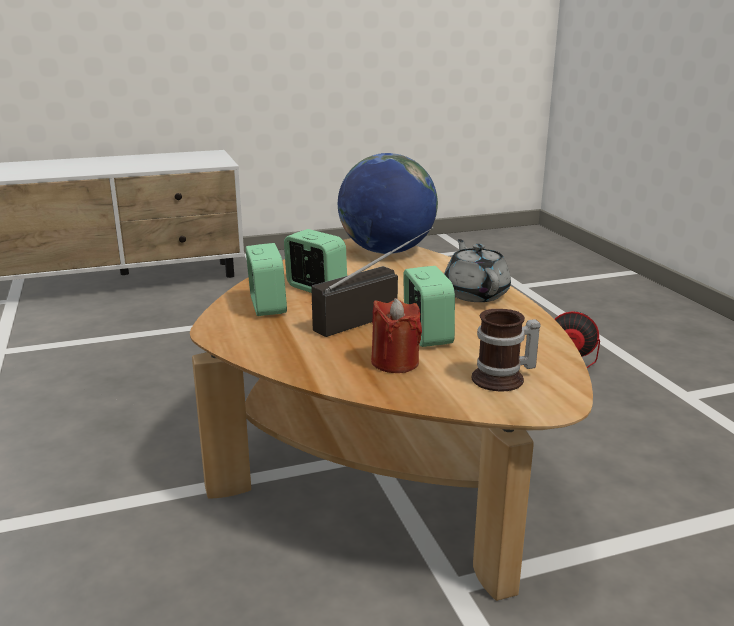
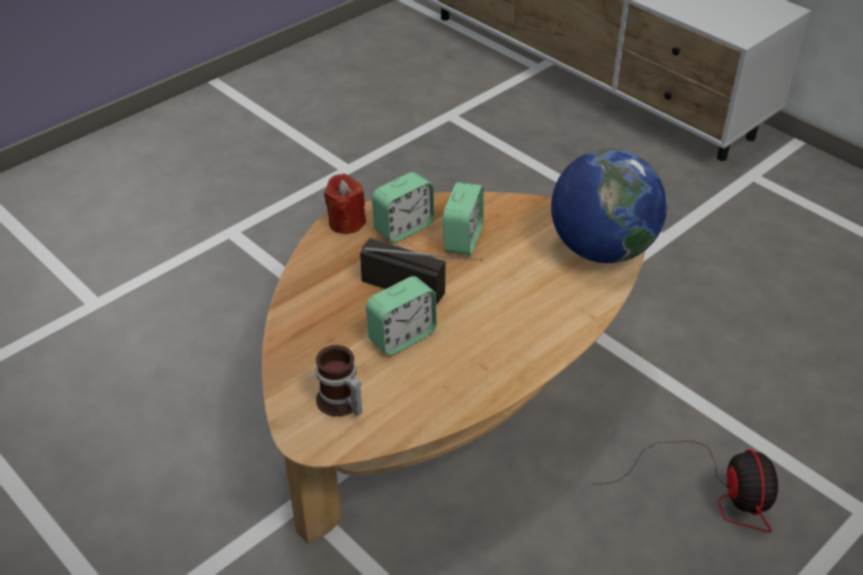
camera: 65 degrees right, 20 degrees up
(395, 362) = (337, 333): red candle -> red candle (346, 222)
(475, 294) = (524, 343): grey teapot -> none

